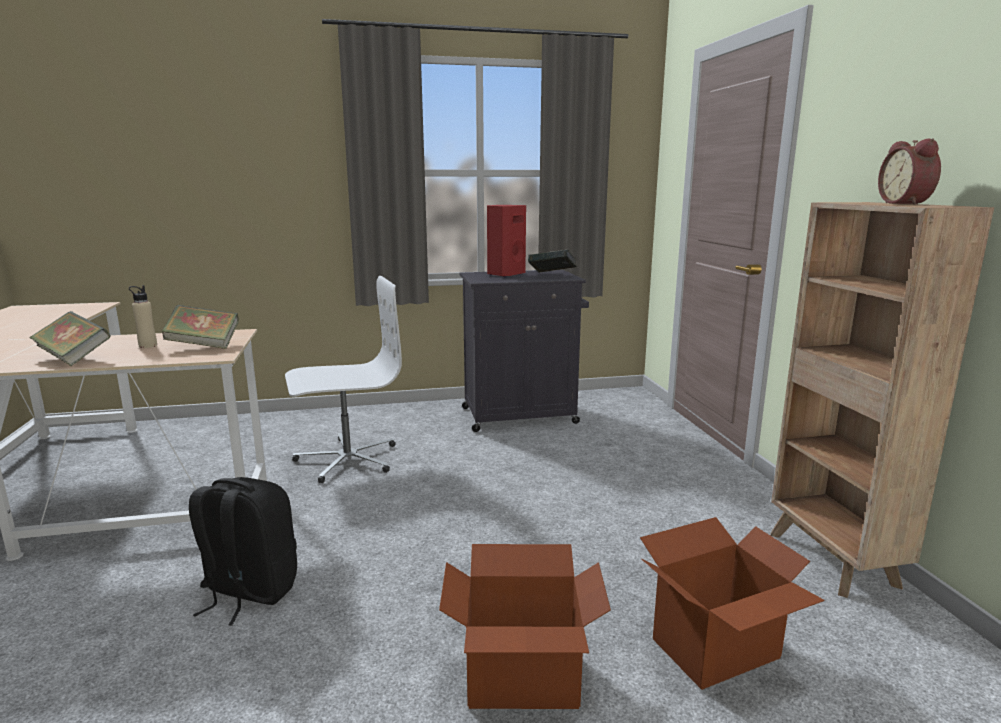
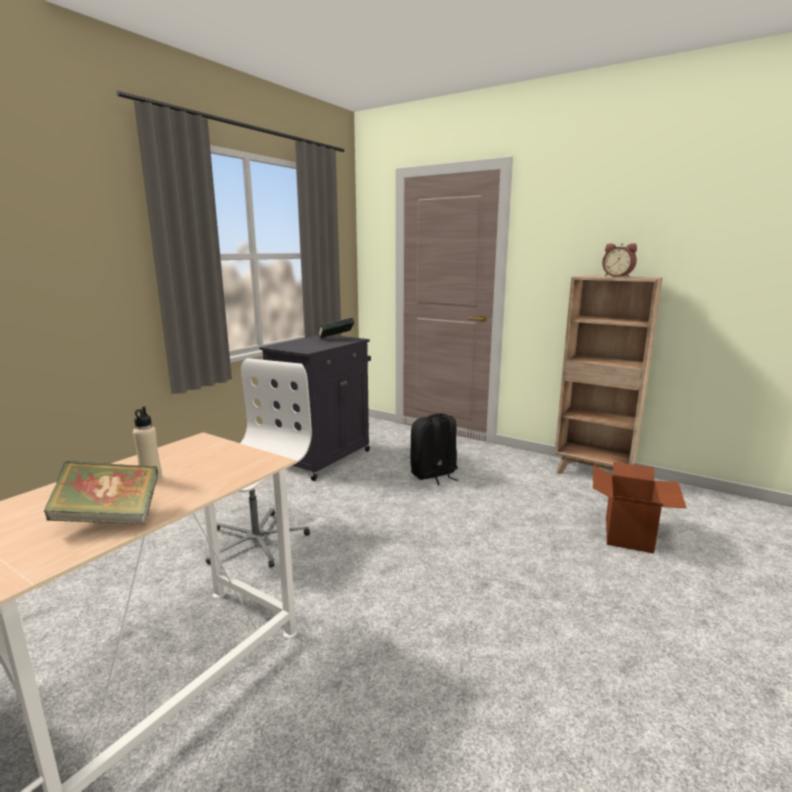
camera: 45 degrees left, 0 degrees up
(204, 345) = (216, 459): book -> none
(248, 592) = (386, 666): black backpack -> black backpack (434, 474)
(504, 274) = (303, 343): red speaker -> none
(523, 679) = (603, 596): cardboard box -> none

